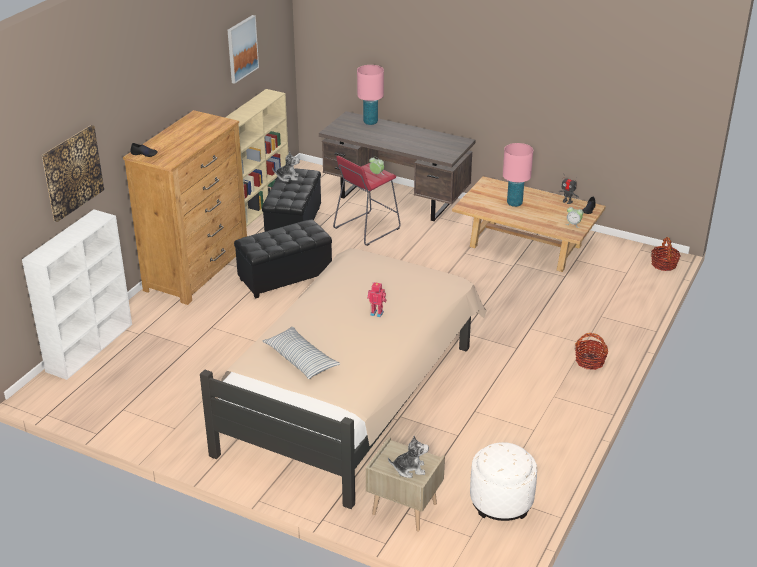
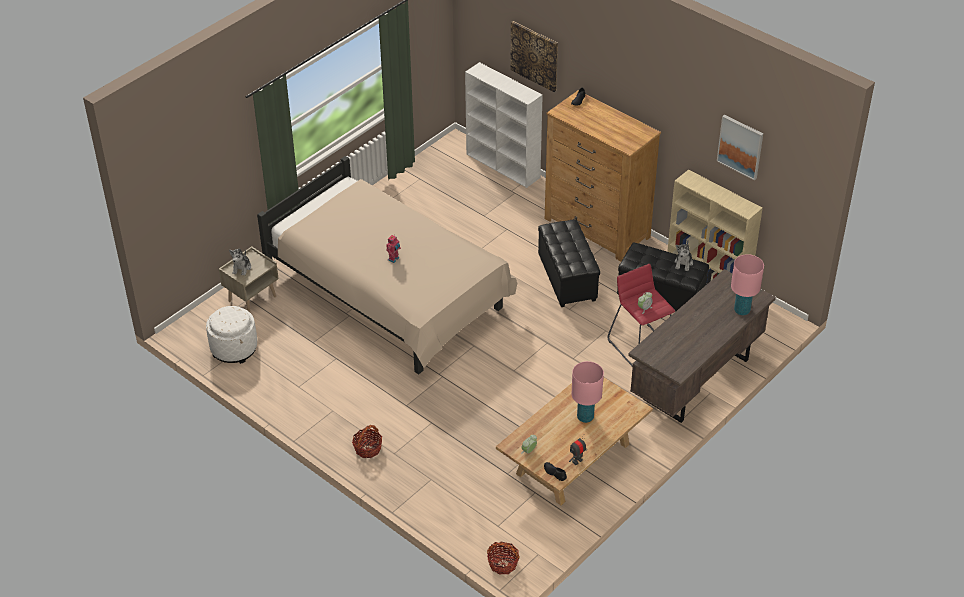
camera: 105 degrees right, 10 degrees up
(301, 359) = (353, 212): pillow -> none

